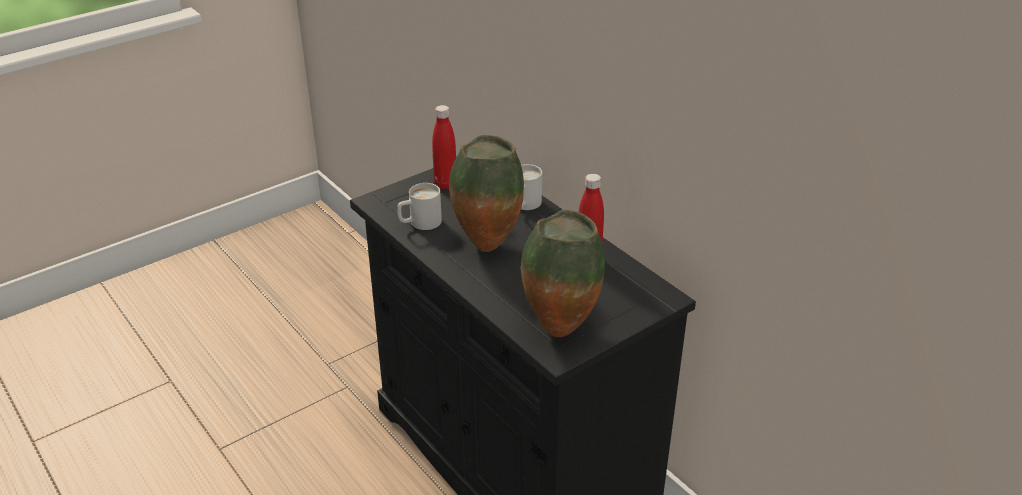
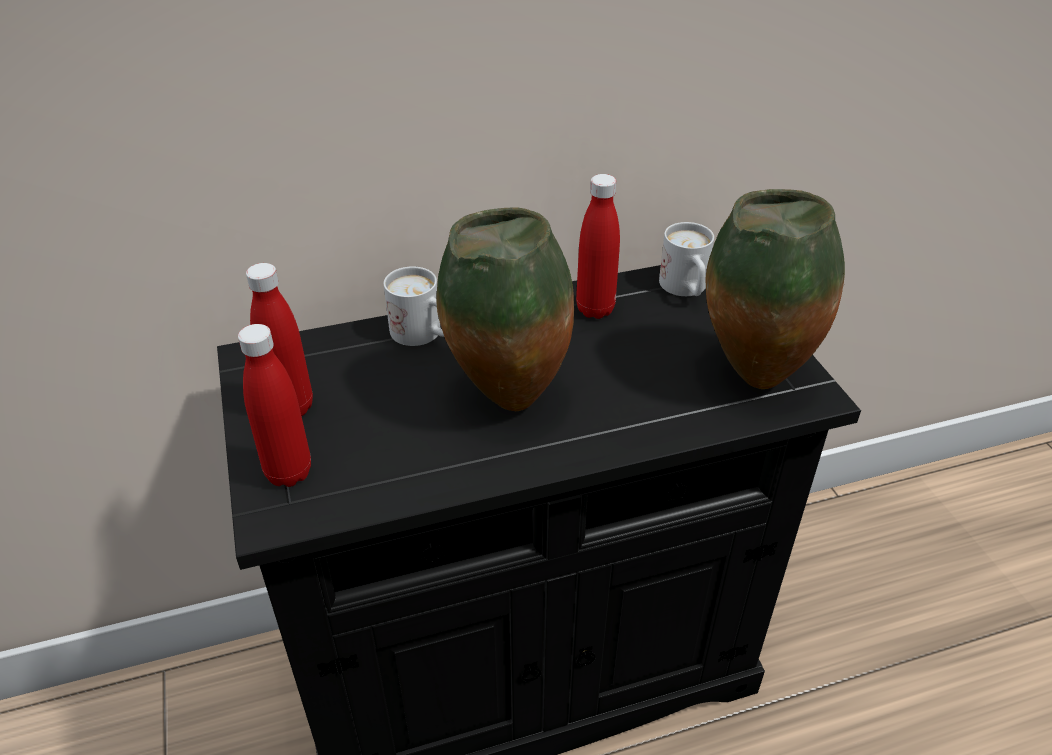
camera: 70 degrees left, 5 degrees up
(402, 196) = (289, 472): none -> red bottle
(419, 223) = (394, 468): white mug -> white mug (686, 289)

